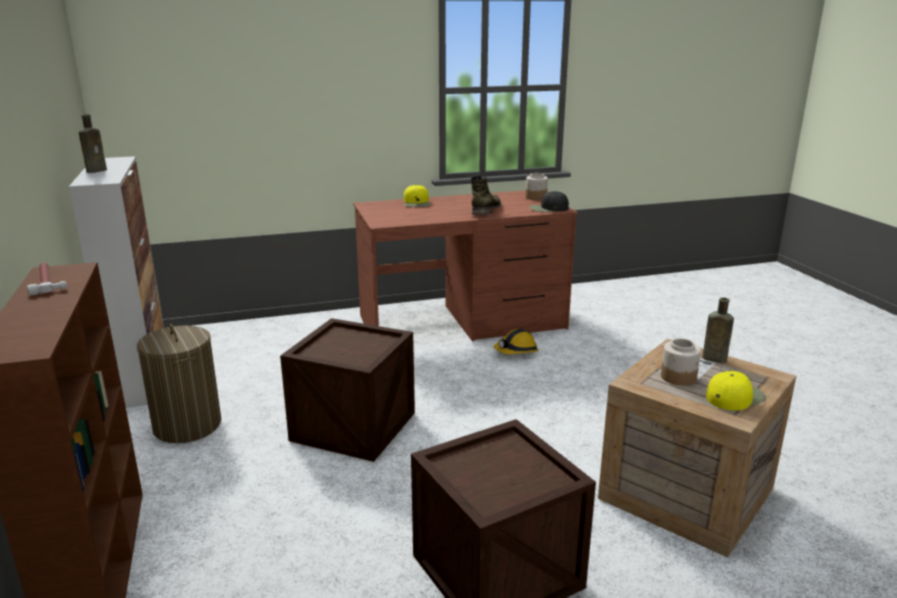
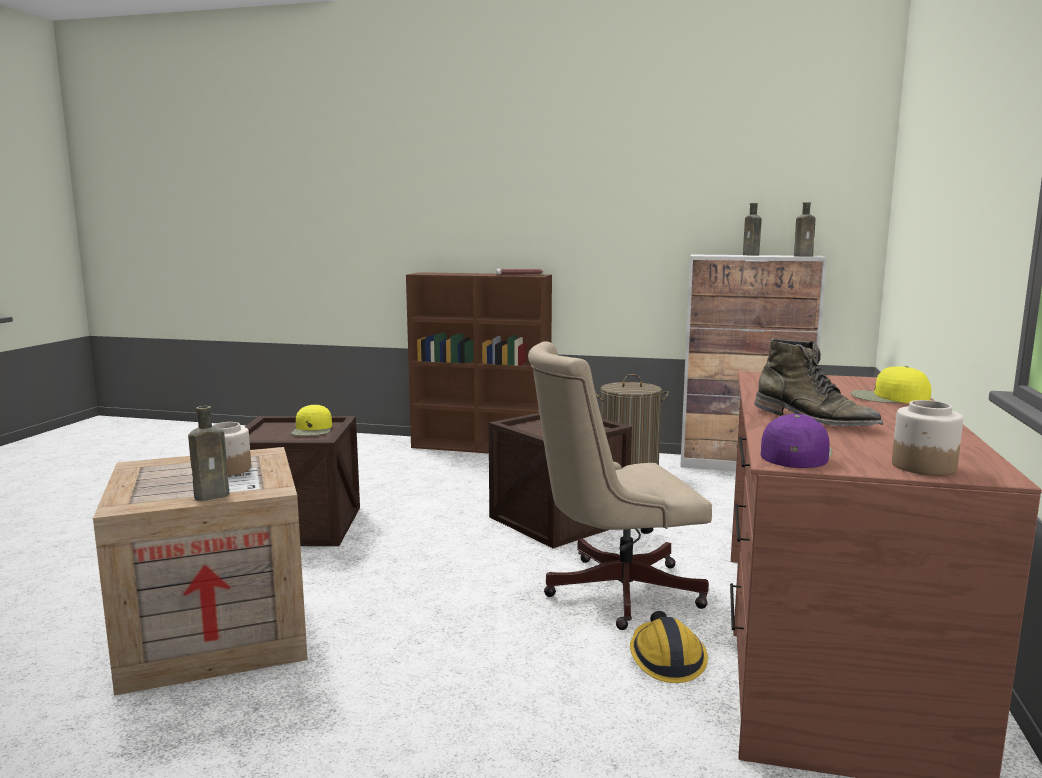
camera: 120 degrees right, 10 degrees down
(119, 160) = (804, 256): none -> brown bottle
(460, 378) = (612, 591): none -> beige office chair
(548, 208) = (795, 453): black cap -> purple cap
(734, 396) = (154, 476): yellow cap -> yellow cap (312, 430)

